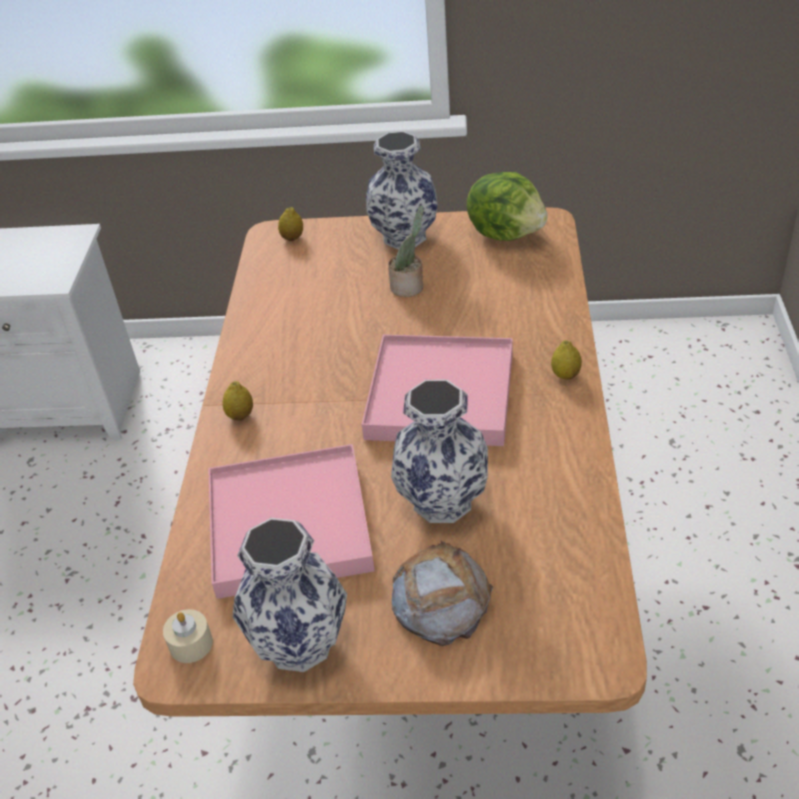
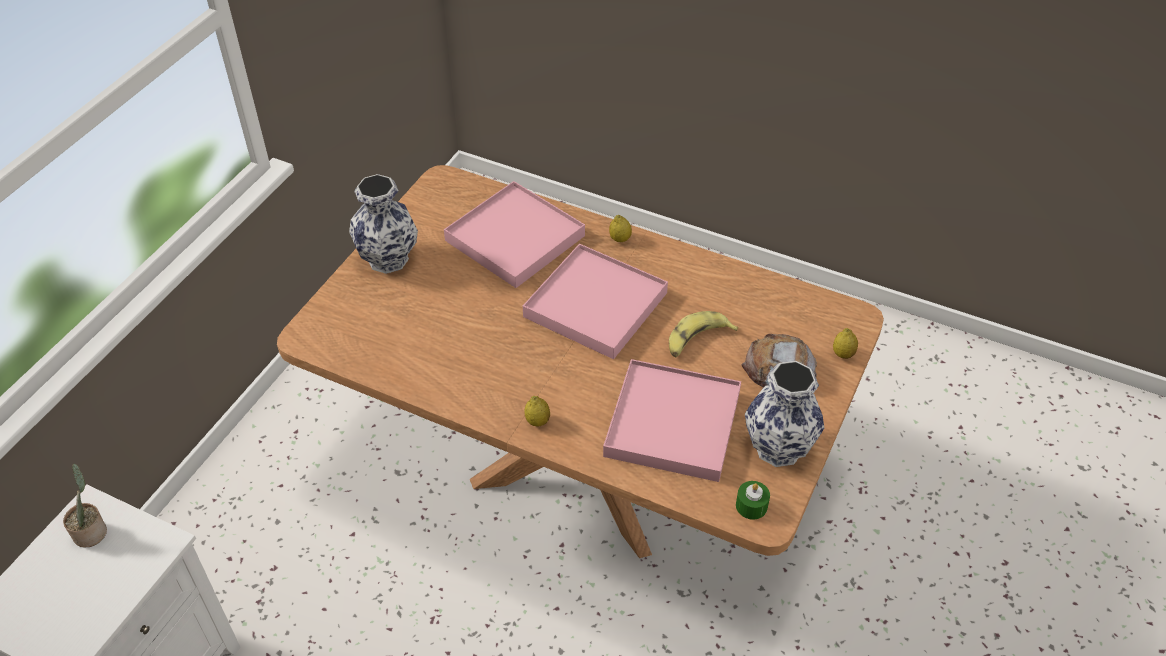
camera: 70 degrees left, 5 degrees up
(191, 644) = (751, 506): beige candle -> green candle
(292, 238) = (324, 325): lemon -> lemon (843, 354)
(409, 287) = (458, 278): potted plant -> potted plant (92, 531)
(440, 501) = (697, 340): vase -> banana
(499, 299) = (514, 238): none -> pink tray
(507, 233) = (437, 204): lettuce -> none

